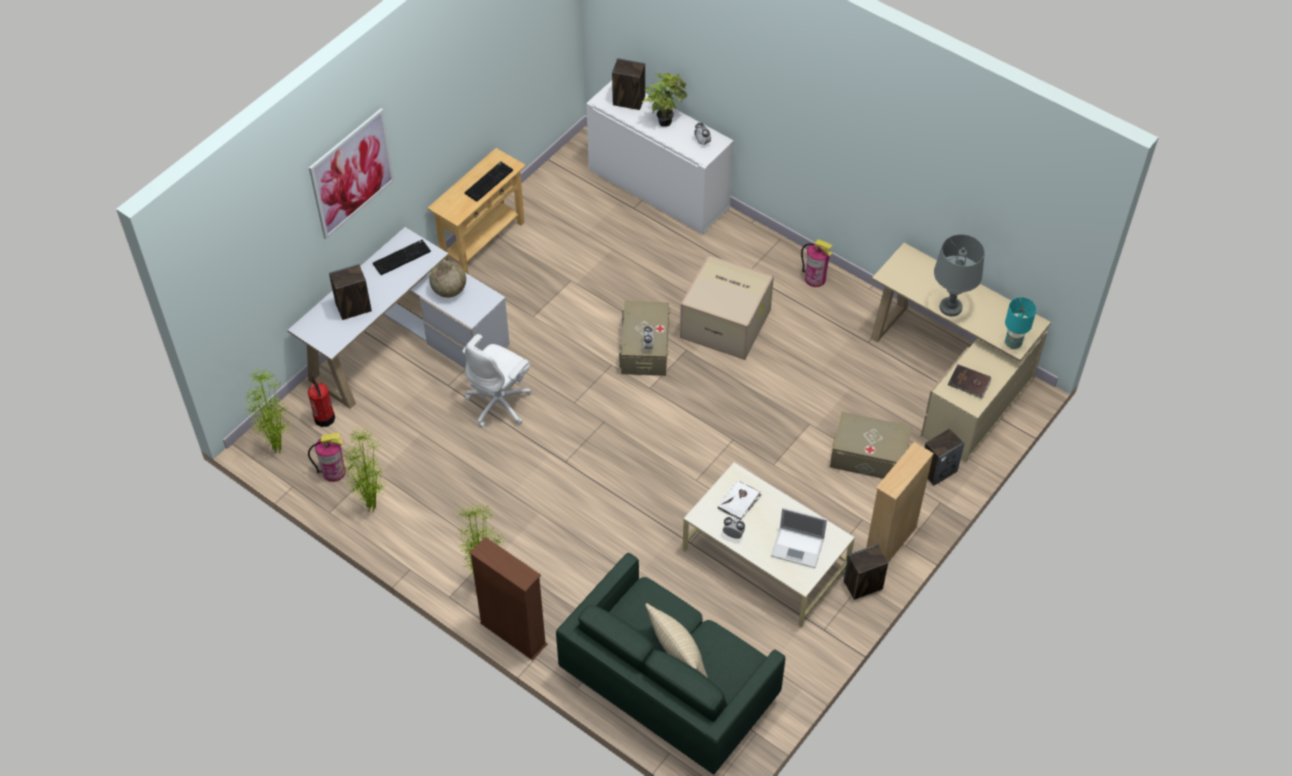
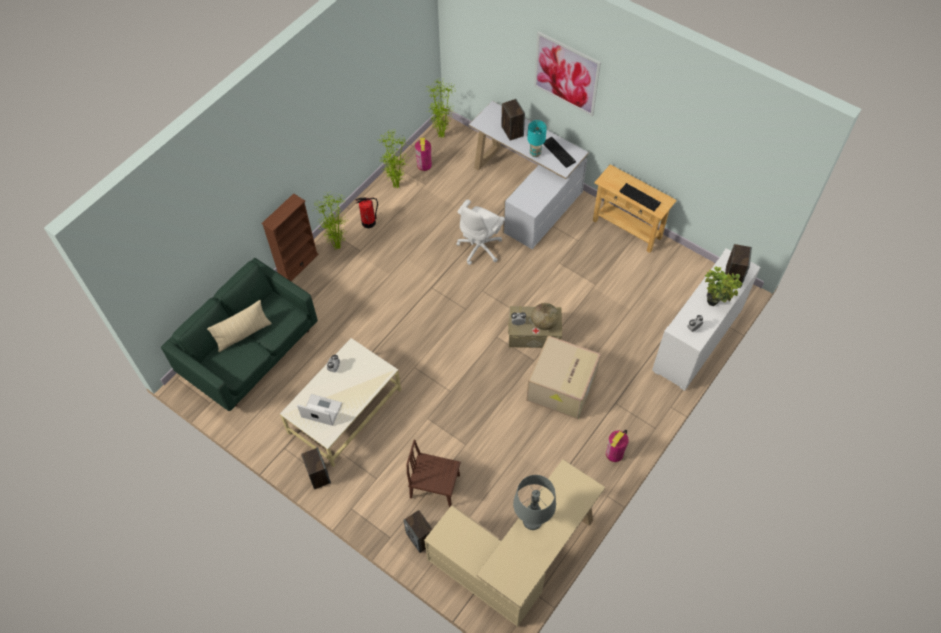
camera: 90 degrees right, 5 degrees up
(324, 418) = (466, 156): fire extinguisher -> fire extinguisher (369, 222)
(449, 290) = (538, 186): globe -> globe (544, 323)
(500, 403) = (480, 247): white office chair -> white office chair turned 90 degrees counterclockwise
(739, 501) = (362, 372): white book -> none
(798, 547) = (321, 410): laptop -> laptop turned 90 degrees clockwise
(869, 456) = (435, 486): beige storage box -> brown chair
(890, 543) = (354, 497): beige bookcase -> none
(969, 383) = (460, 536): brown book -> none
(1012, 343) = (493, 569): turquoise table lamp -> turquoise table lamp (535, 153)

